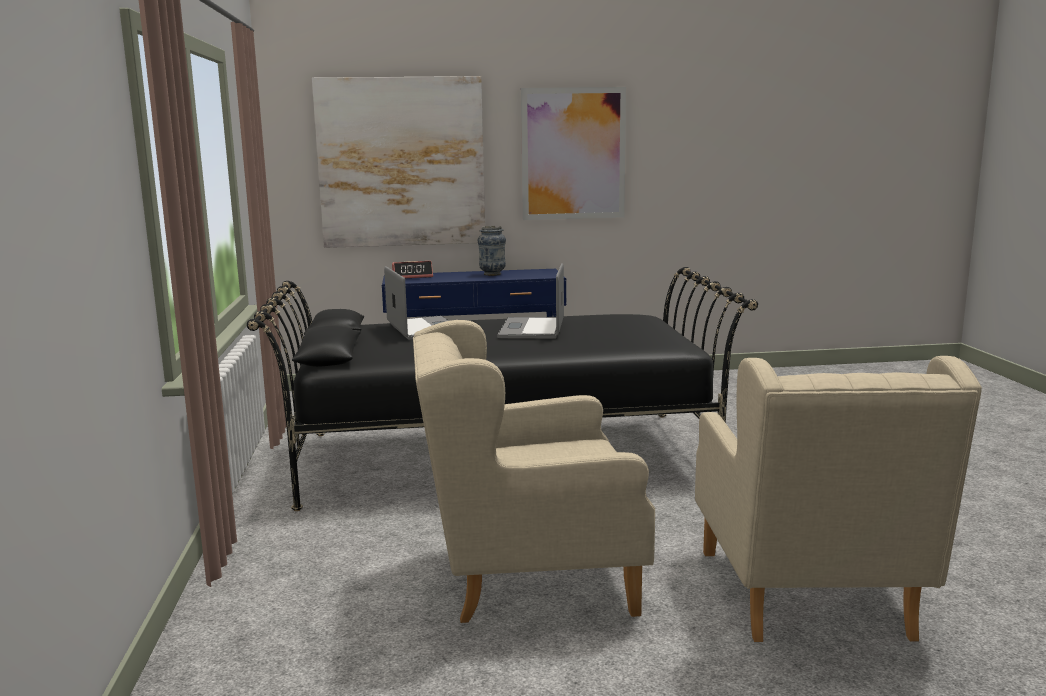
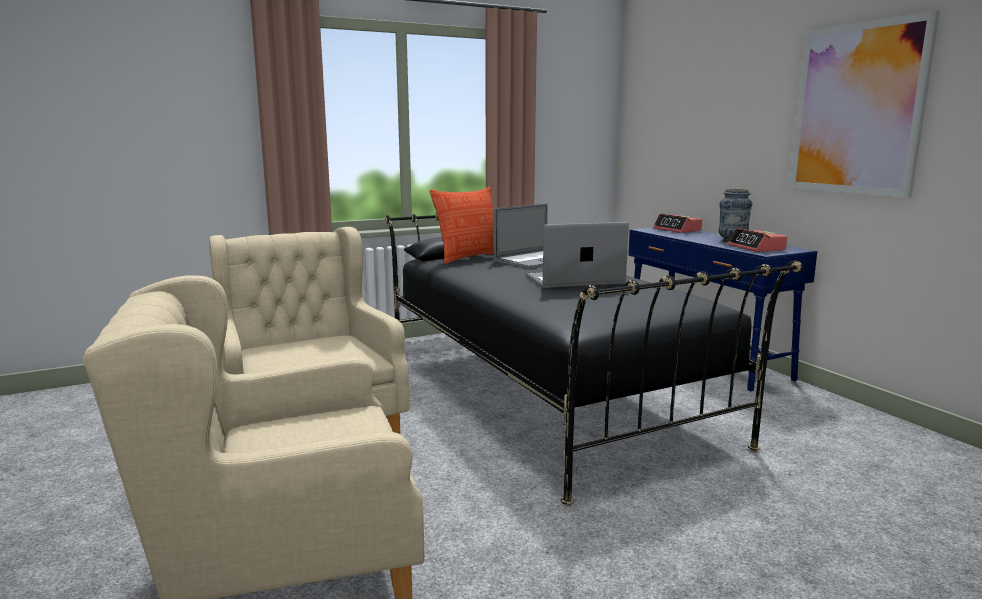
camera: 70 degrees right, 0 degrees up
(369, 346) = (469, 258): none -> orange pillow
(401, 162) = (699, 120): picture -> none
(531, 274) = (756, 248): none -> alarm clock

